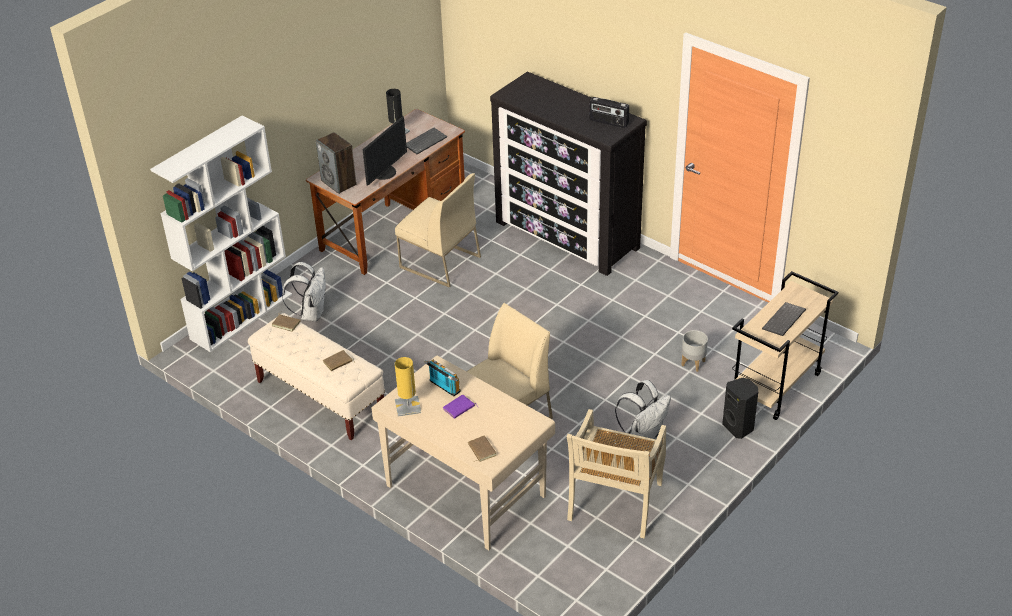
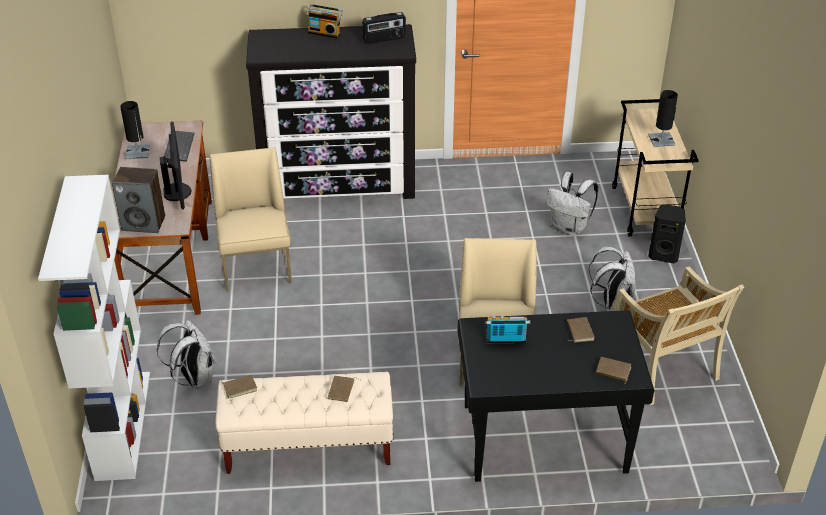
camera: 45 degrees left, 0 degrees up
(408, 406) = (501, 376): yellow table lamp -> none
(439, 262) = (257, 264): beige chair -> beige chair turned 90 degrees counterclockwise
(459, 408) = (545, 349): purple book -> none
(466, 489) = (543, 437): beige desk -> black desk
(498, 412) = (579, 331): none -> brown book
(574, 97) = (325, 32): none -> radio
(693, 363) = (569, 227): grey planter -> white backpack
(784, 321) = (661, 140): keyboard -> black table lamp

